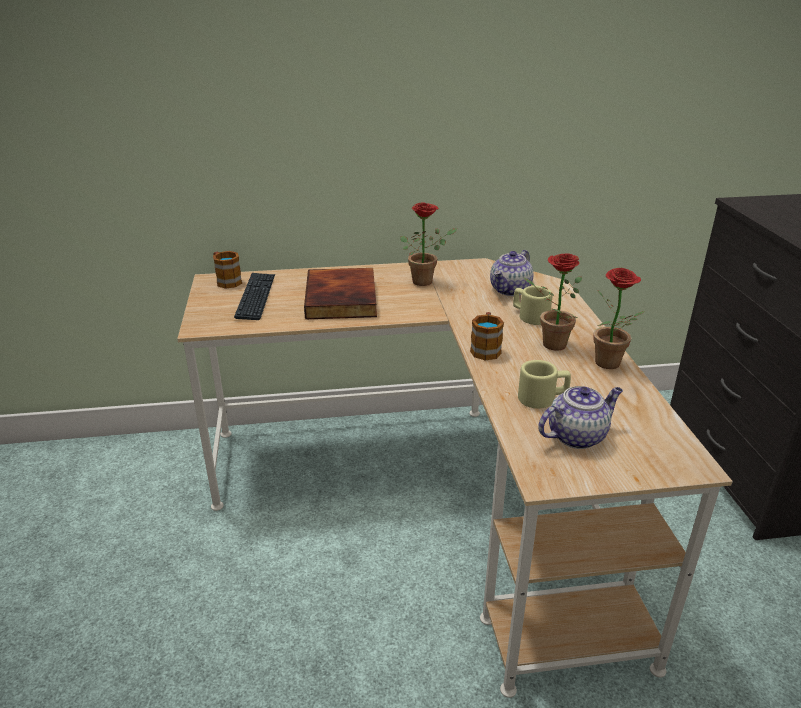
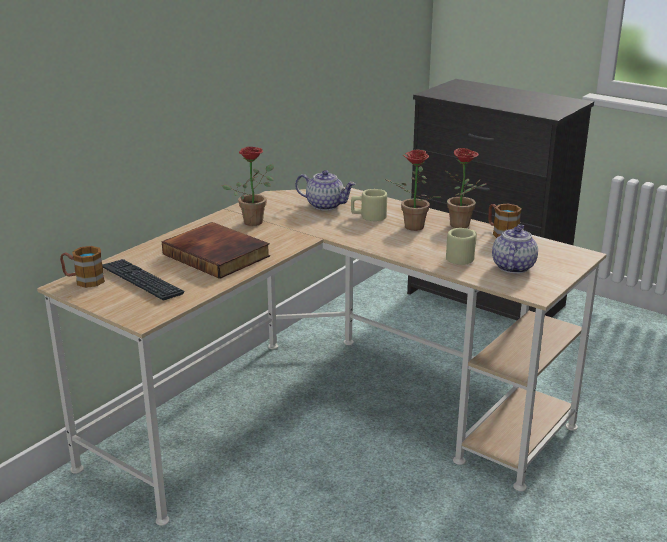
camera: 45 degrees left, 5 degrees down
(486, 348) = (380, 245): mug -> mug (501, 233)
(510, 290) = (325, 205): teapot -> teapot turned 60 degrees counterclockwise

